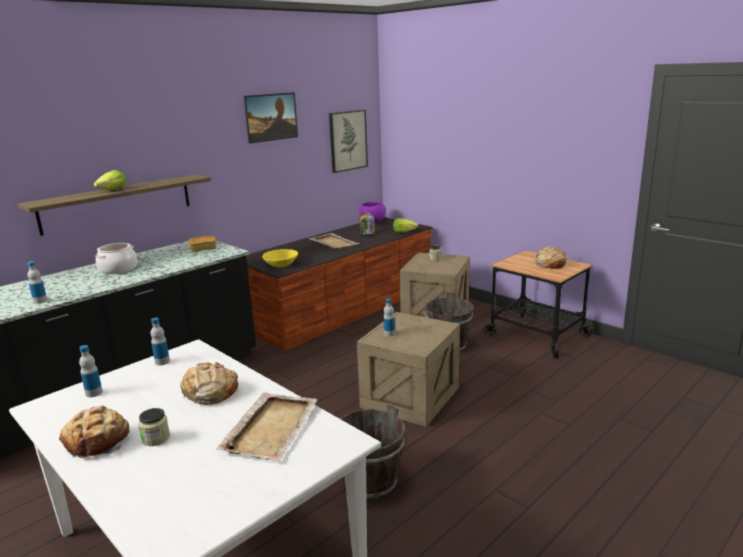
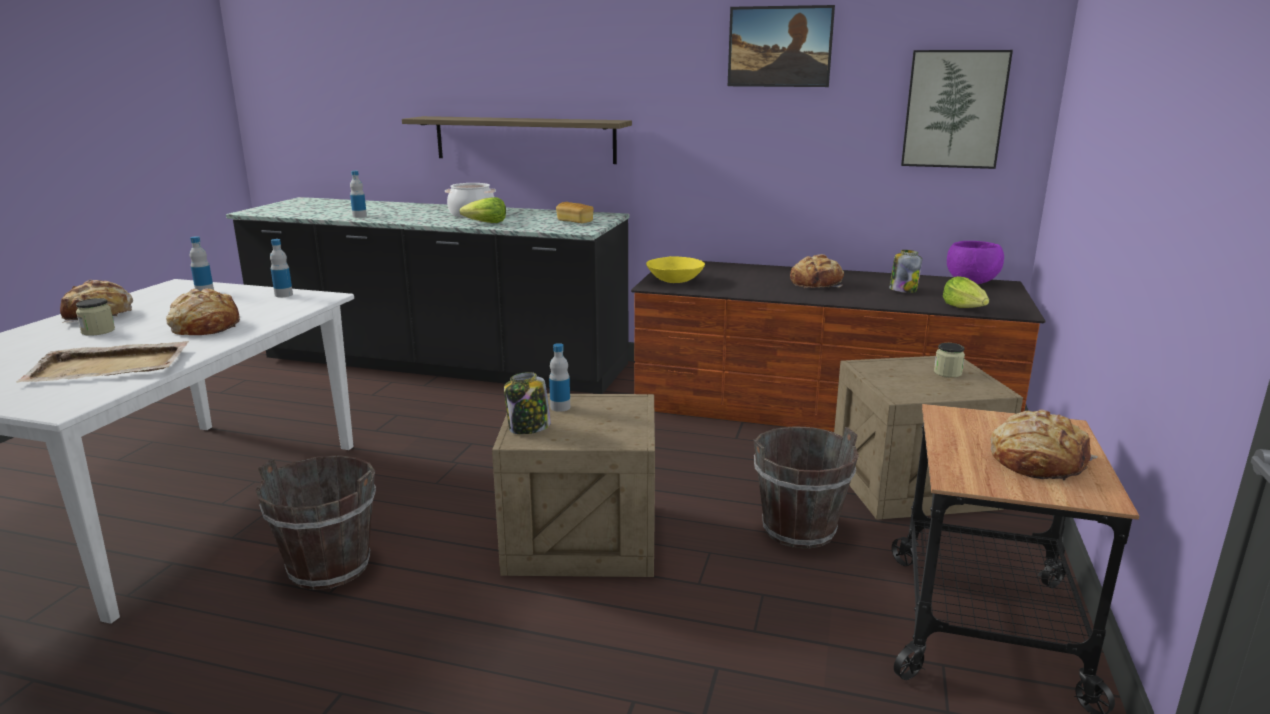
camera: 60 degrees right, 0 degrees up
(113, 190) = (504, 119): lettuce -> lettuce (486, 223)
(333, 243) = (816, 283): beige tray -> bread
(408, 344) = (528, 428): none -> jar

